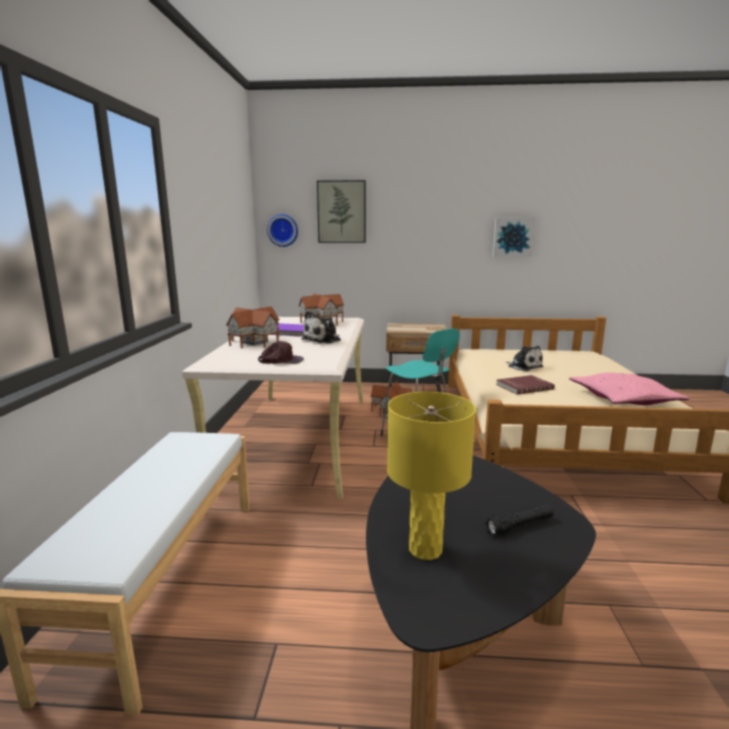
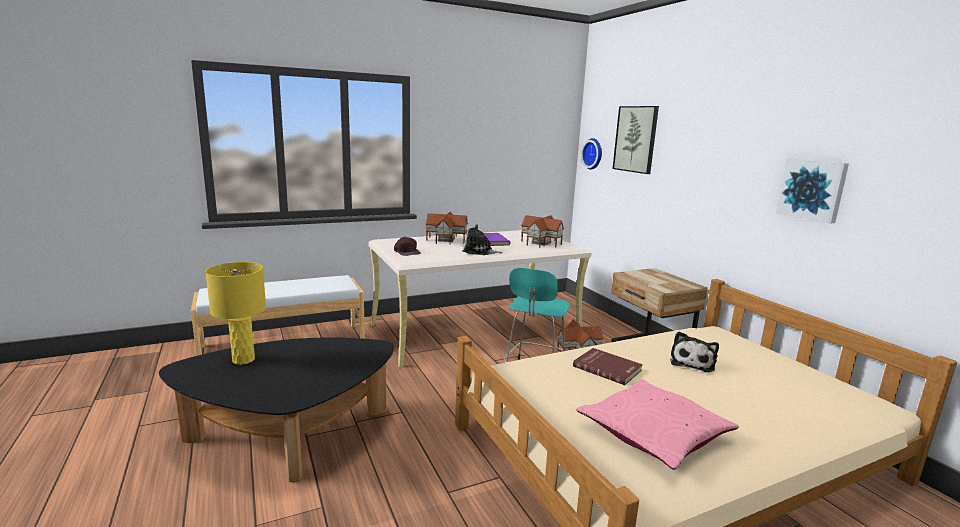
camera: 60 degrees right, 0 degrees up
(519, 525) = (280, 384): black flashlight -> none

